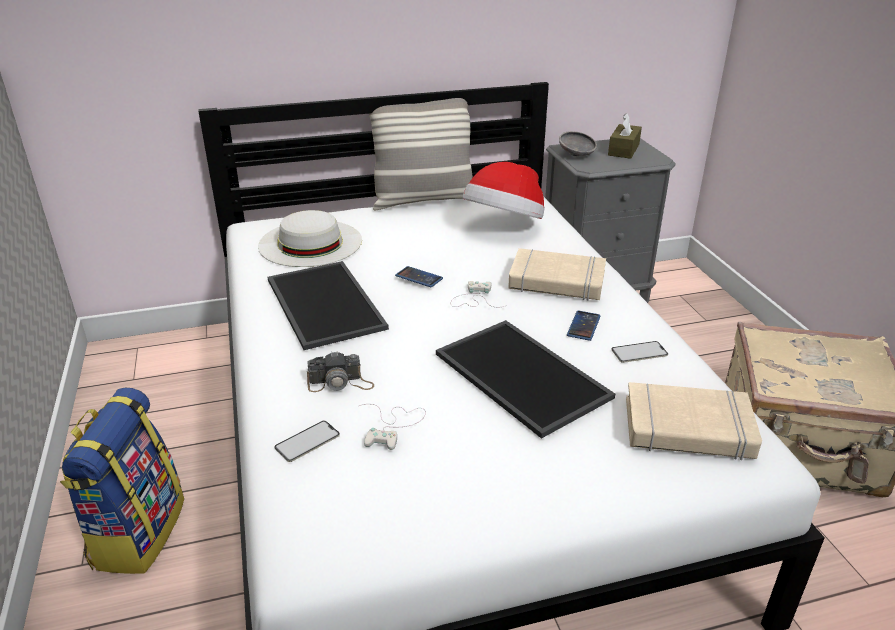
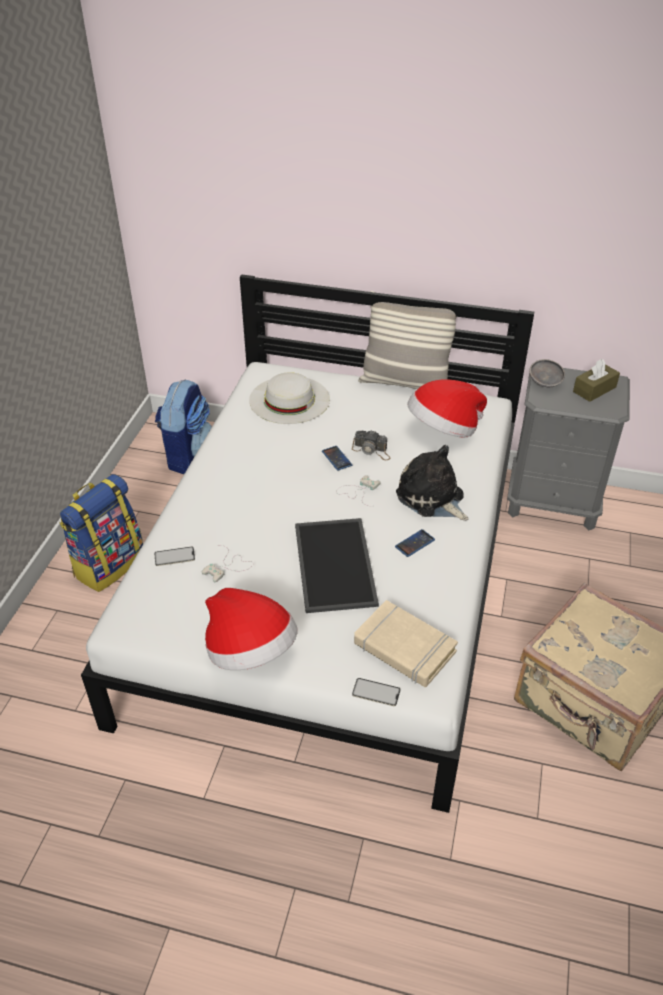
camera: 30 degrees right, 10 degrees up
(167, 371) = (188, 455): none -> backpack
(322, 303) = (257, 457): tray -> none
(340, 383) = (222, 524): camera -> camera (372, 450)
(517, 512) = (250, 651): none -> hat
(556, 281) = (432, 498): beige book -> plush toy
(639, 352) = (432, 580): phone -> phone (376, 692)

